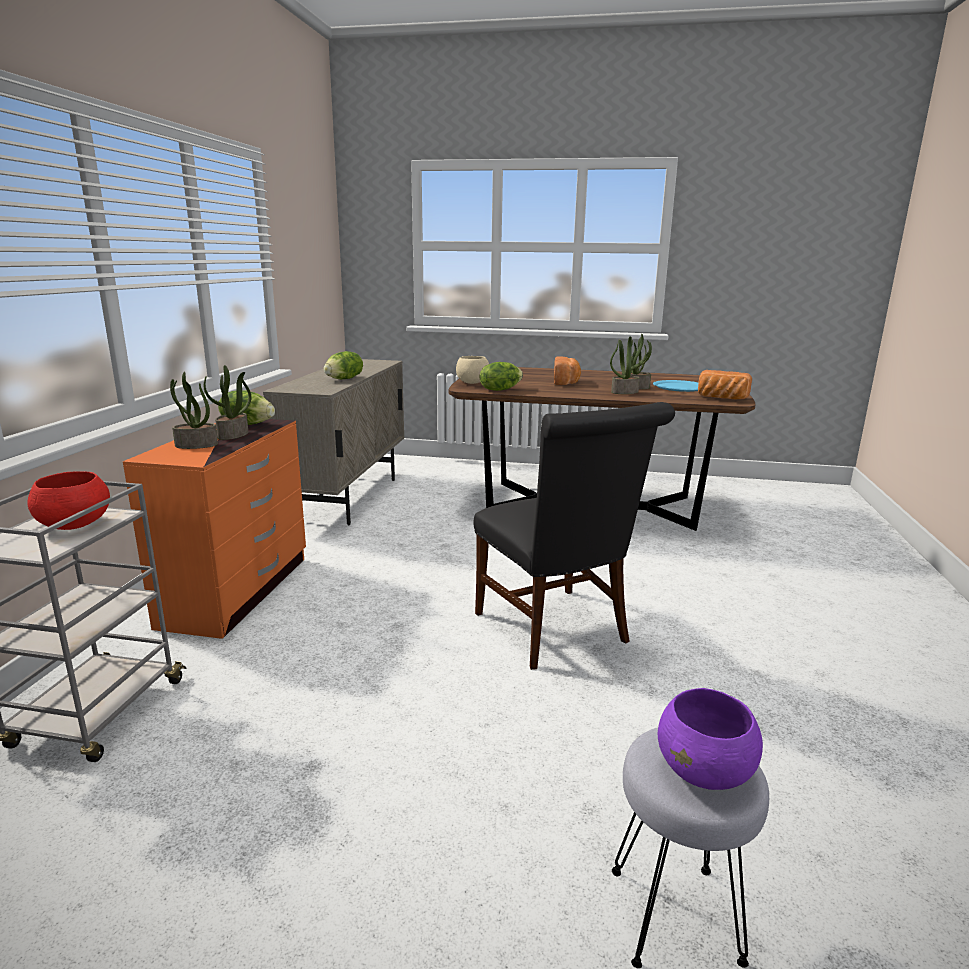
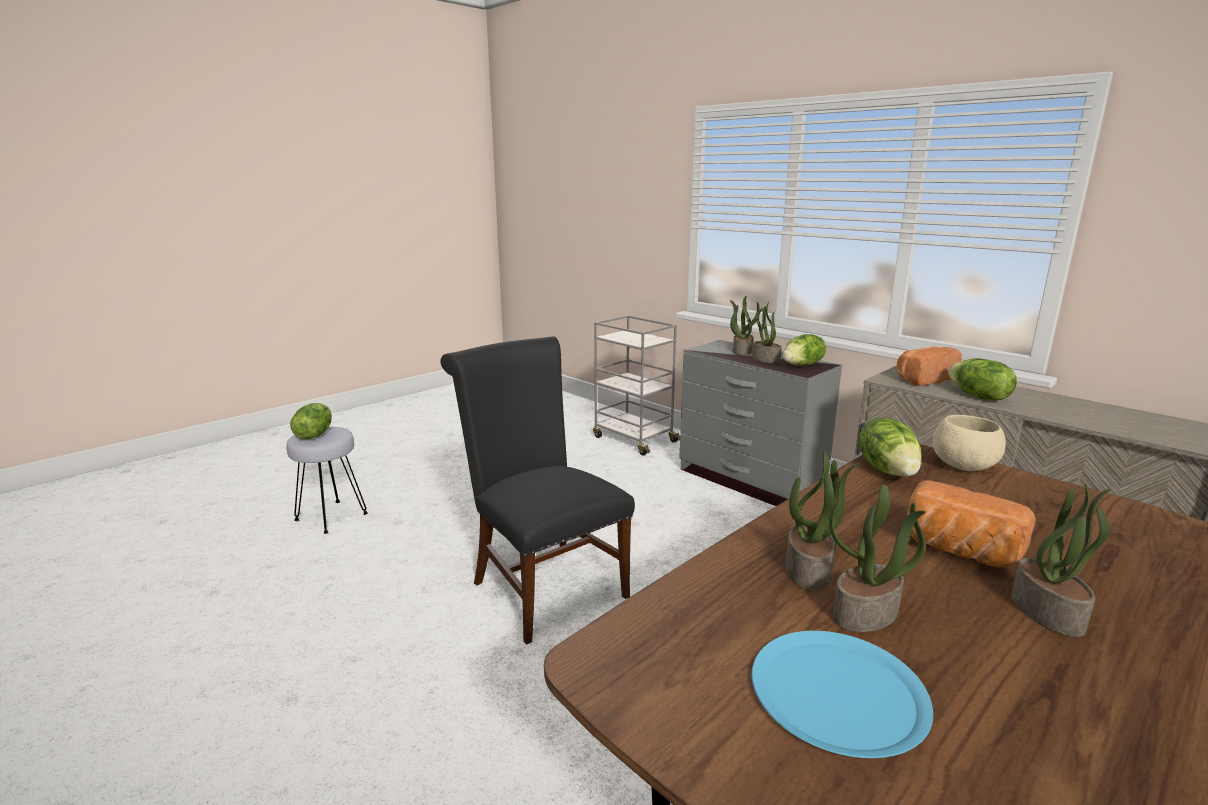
camera: 125 degrees right, 0 degrees up
(74, 525) = (636, 339): red bowl -> none
(239, 590) = (750, 482): orange dresser -> grey dresser
(556, 631) = (543, 585): black chair -> black chair turned 45 degrees clockwise
(588, 377) = (1049, 612): none -> potted plant
(705, 771) = (314, 435): purple bowl -> lettuce
(721, 398) = (646, 665): bread -> bread (922, 379)

